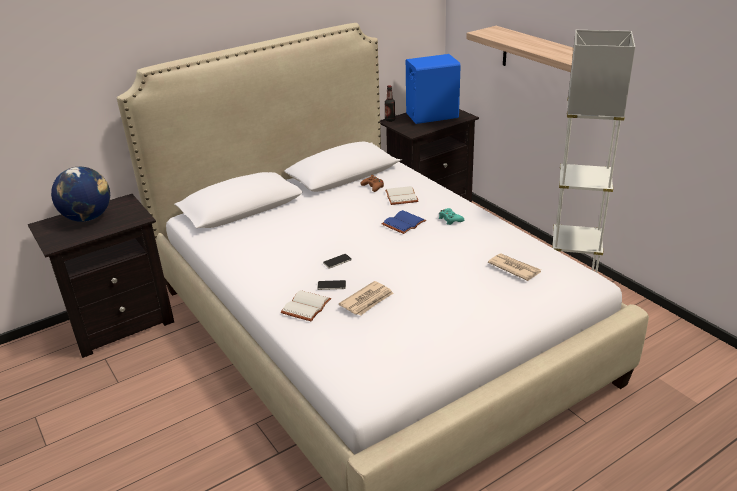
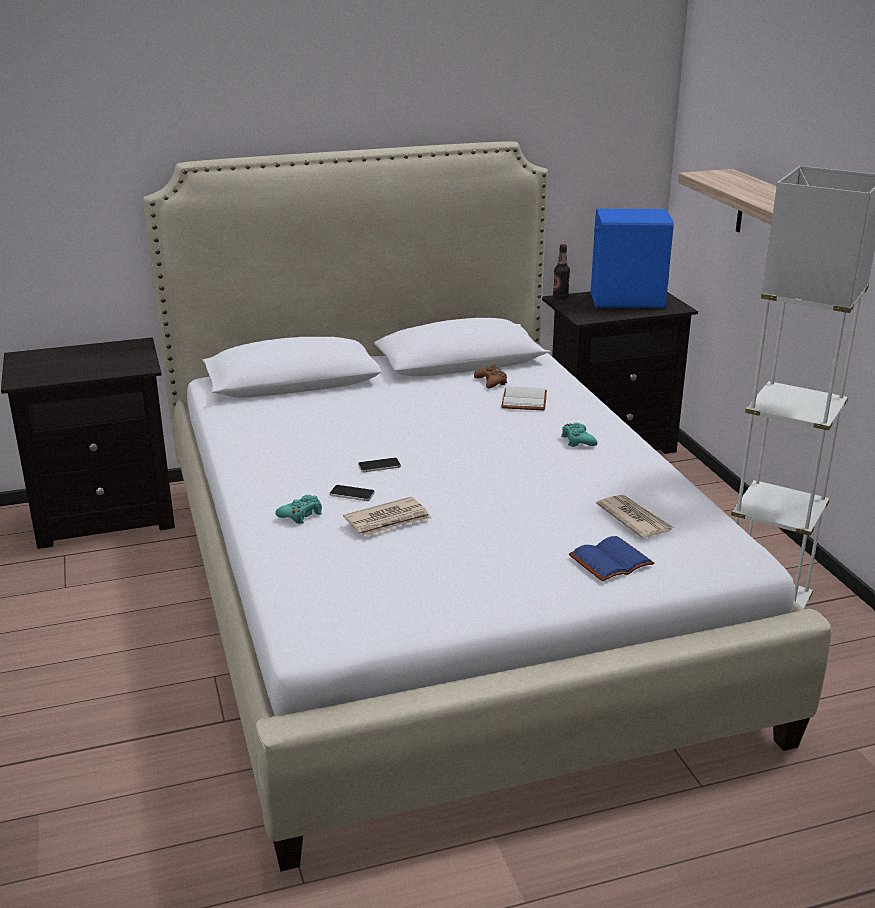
camera: 15 degrees right, 5 degrees down
(88, 217) = (80, 356): globe -> none
(307, 307) = (301, 514): white book -> turquoise game controller
(403, 223) = (505, 433): blue book -> blue book (610, 560)

